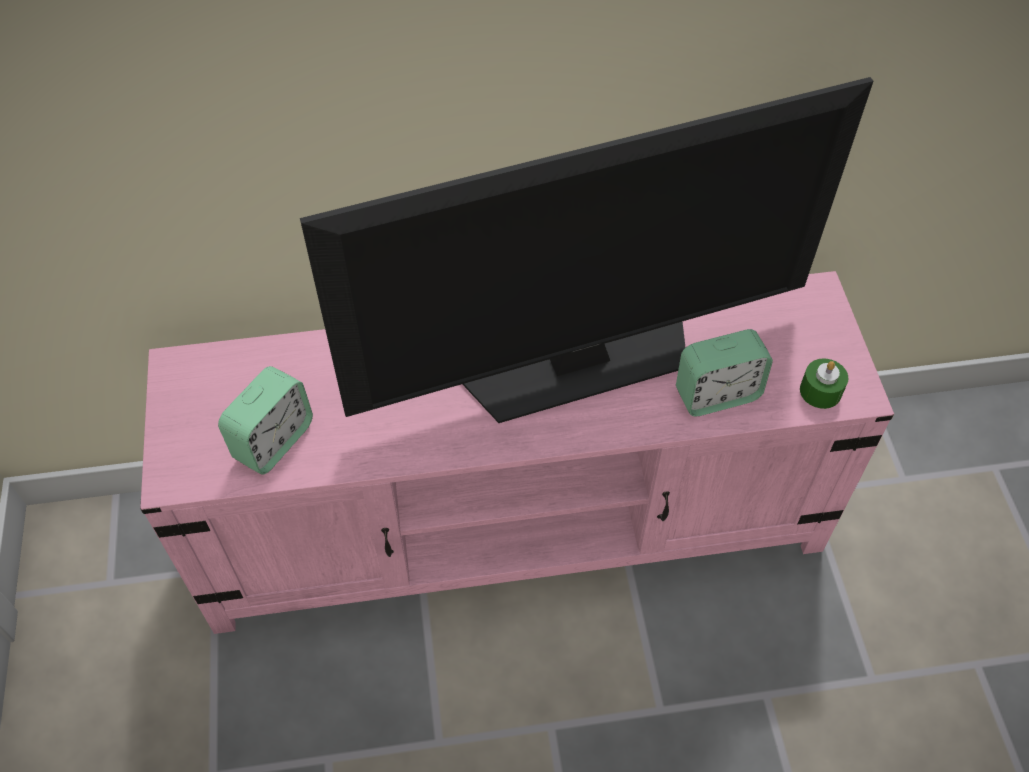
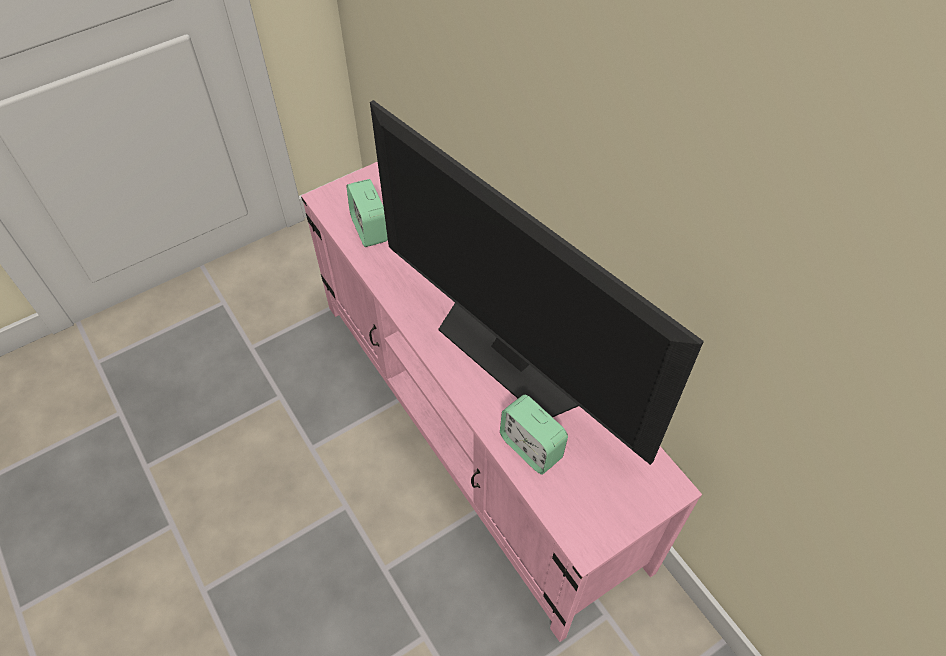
camera: 65 degrees right, 0 degrees up
(273, 441) = (369, 229): alarm clock -> alarm clock turned 60 degrees clockwise
(820, 391) = (573, 516): green candle -> none

